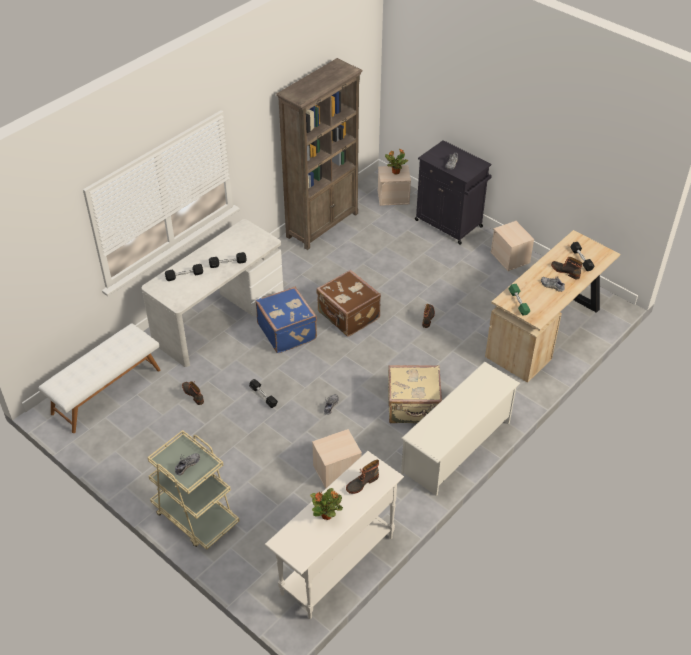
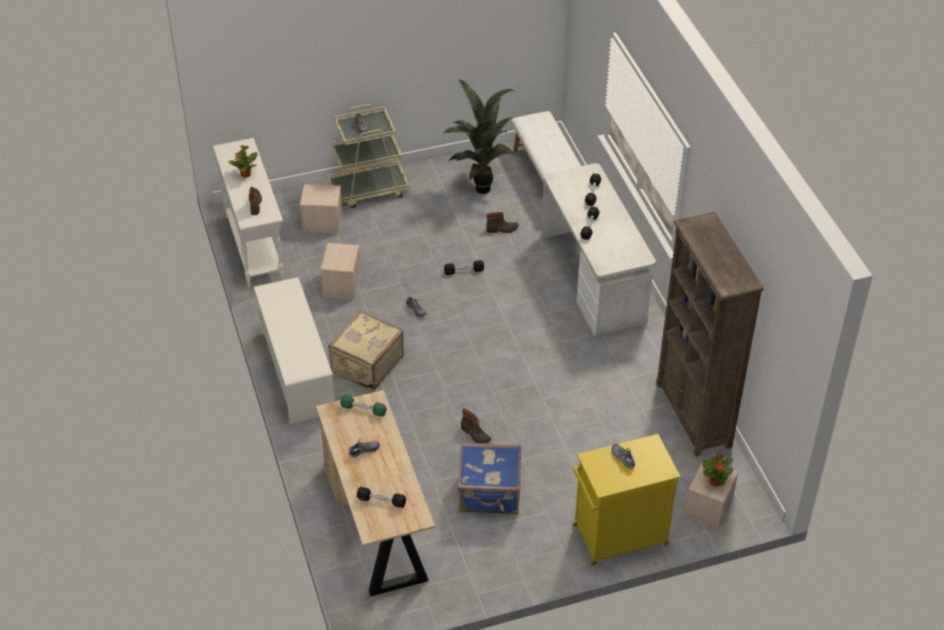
camera: 120 degrees right, 0 degrees up
(143, 433) = (480, 187): none -> potted plant
(287, 331) = (536, 319): blue suitcase -> blue suitcase (490, 494)
(348, 316) = (525, 372): brown suitcase -> none
(449, 224) = (618, 536): black cabinet -> yellow cabinet
(510, 257) = (516, 562): beige storage box -> beige storage box (322, 222)
(565, 271) = (375, 476): boot -> none

